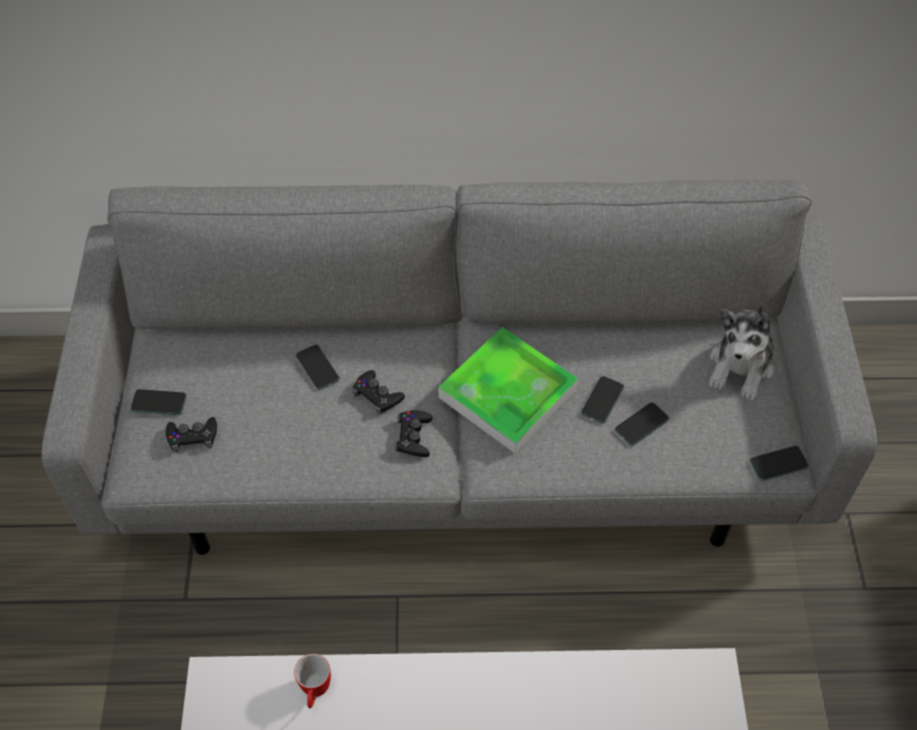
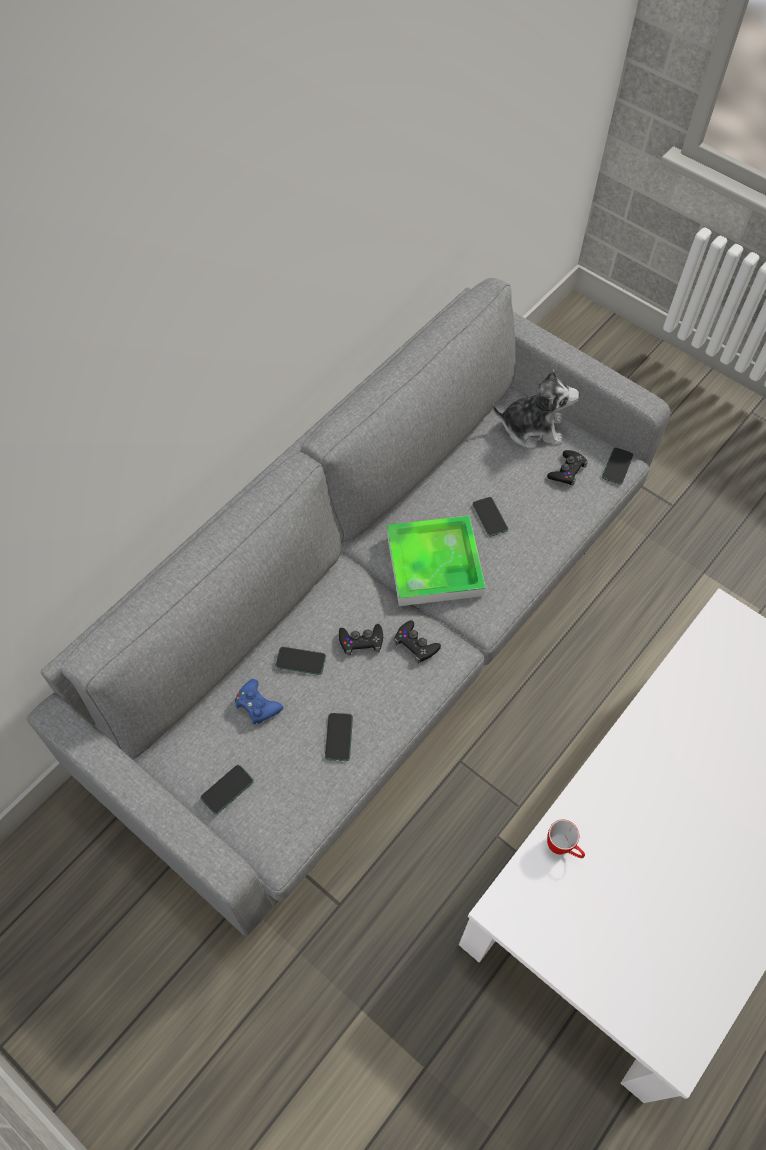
camera: 50 degrees left, 5 degrees up
(192, 437) = (282, 786): black game controller -> black game controller (567, 471)
(250, 368) = (257, 705): none -> blue game controller
(641, 425) = (527, 511): phone -> phone (339, 737)
(741, 367) = (532, 428): plush toy -> plush toy turned 60 degrees counterclockwise

